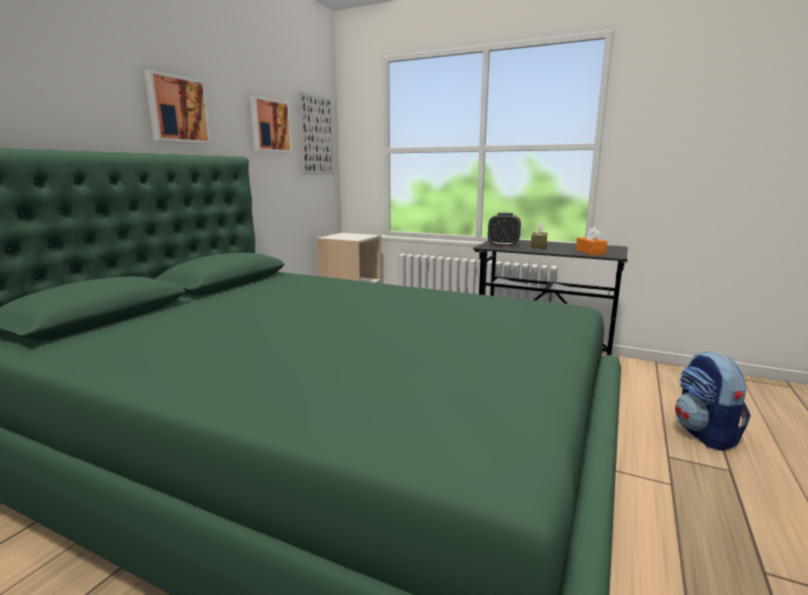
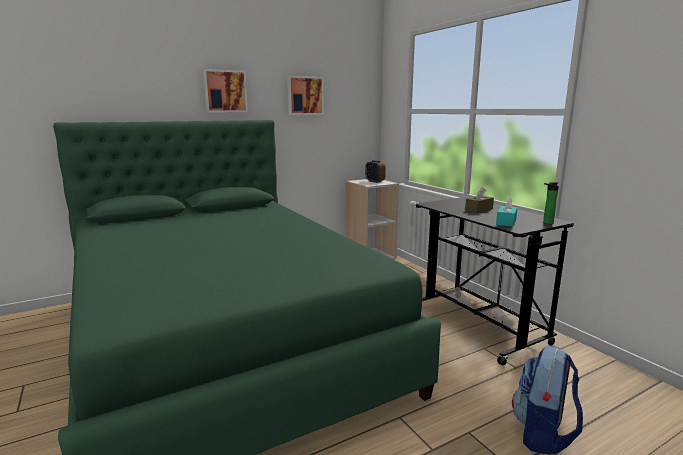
camera: 35 degrees right, 0 degrees up
(315, 136) = (353, 100): picture -> none
(503, 245) = (447, 205): alarm clock -> alarm clock (374, 181)
(590, 252) = (506, 222): orange tissue box -> turquoise tissue box
(615, 249) = (546, 223): none -> bottle

